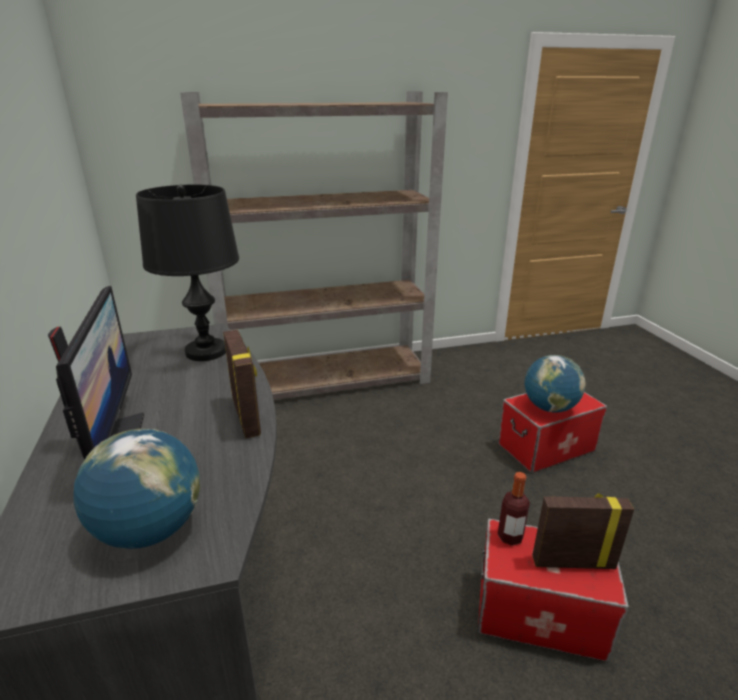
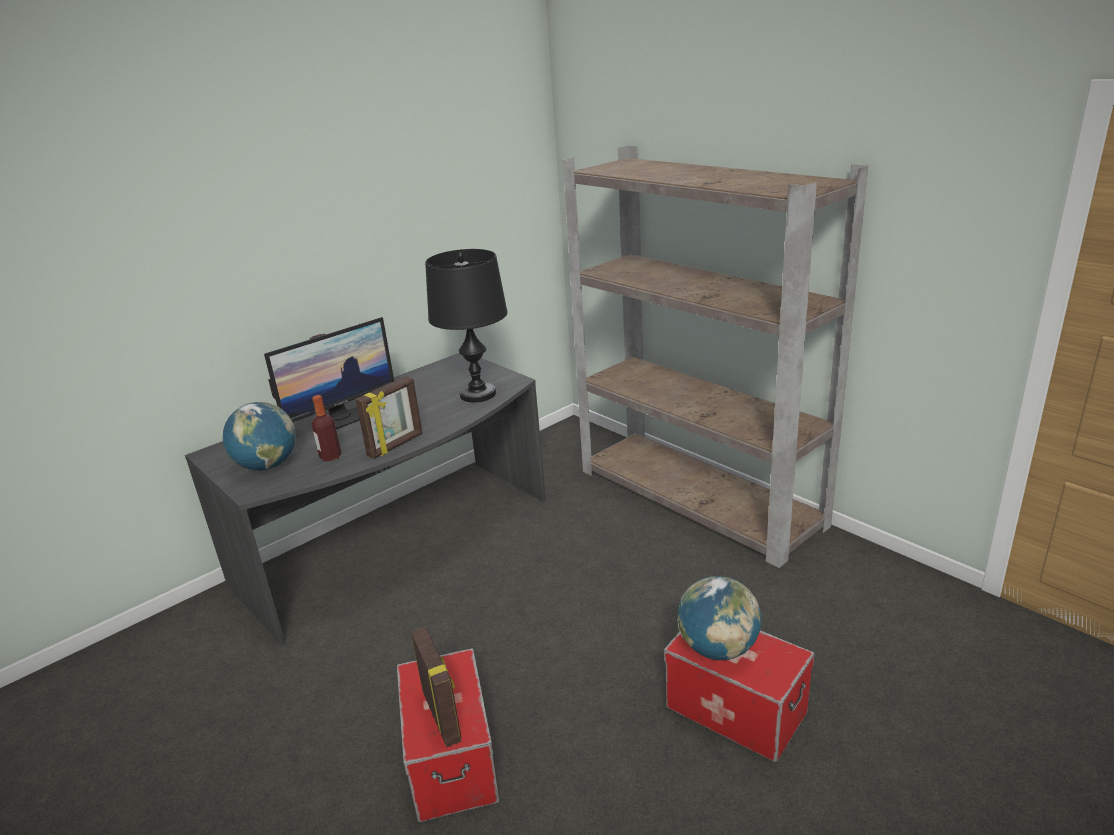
camera: 65 degrees right, 0 degrees up
(510, 537) = (454, 667): bottle -> bottle (330, 457)

